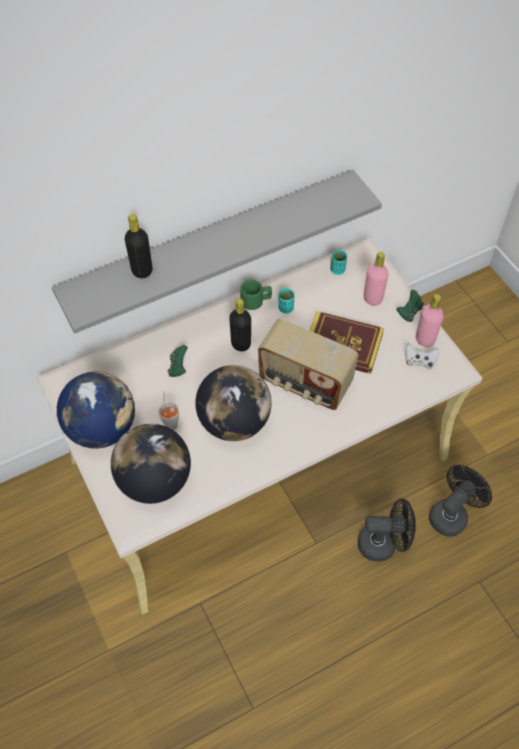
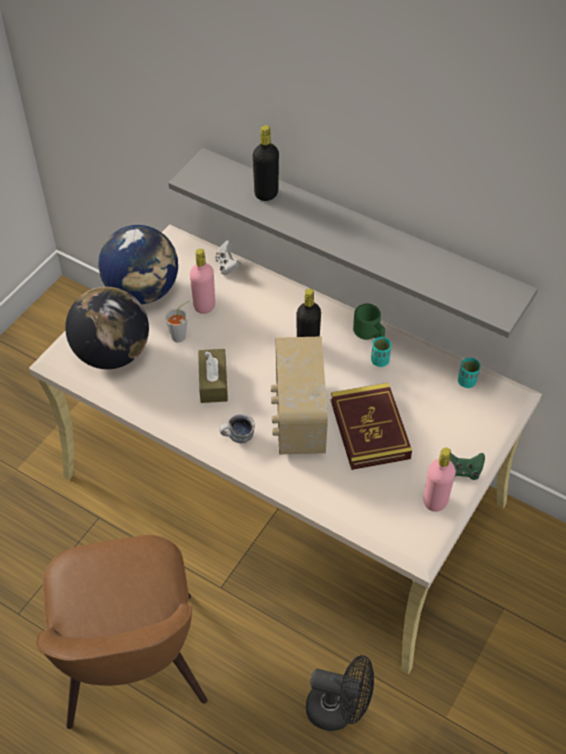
camera: 60 degrees right, 5 degrees down
(178, 367) = (245, 312): green game controller -> none
(234, 422) = (213, 382): globe -> brown tissue box
(299, 431) = (237, 438): none -> mug
(347, 638) = (131, 666): none -> brown chair
(372, 298) = (453, 429): pink bottle -> pink bottle (204, 306)
(383, 543) = (258, 653): black fan -> none
(419, 361) = (401, 508): white game controller -> white game controller (227, 266)

